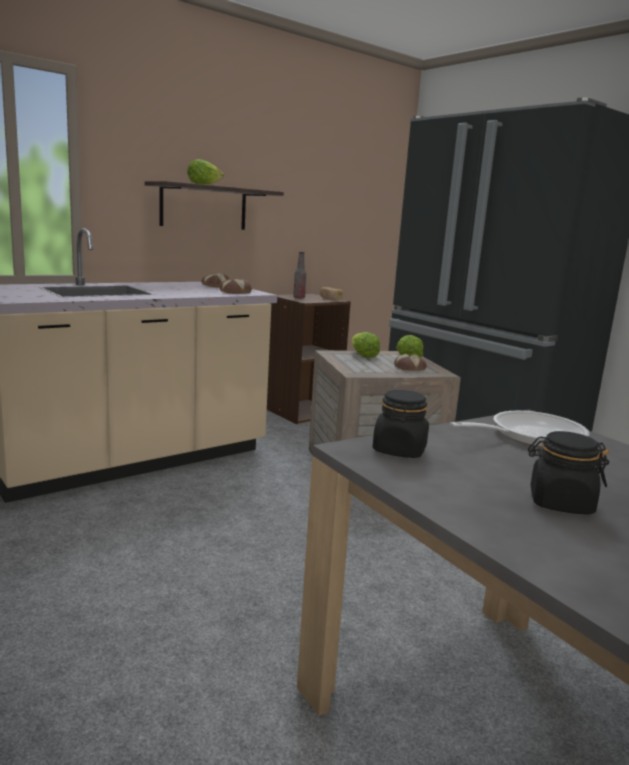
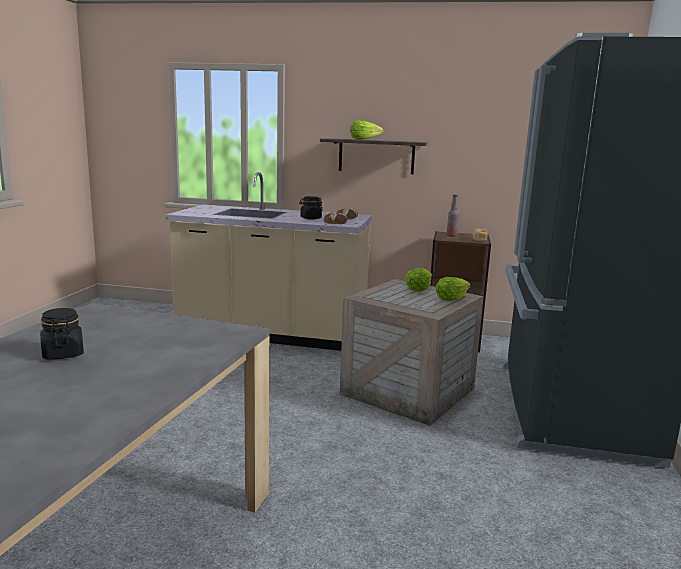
camera: 50 degrees right, 0 degrees up
(399, 450) = (107, 316): black jar -> black jar (310, 218)
(410, 368) = (419, 304): bread -> none
(529, 436) = (193, 335): frying pan -> none

